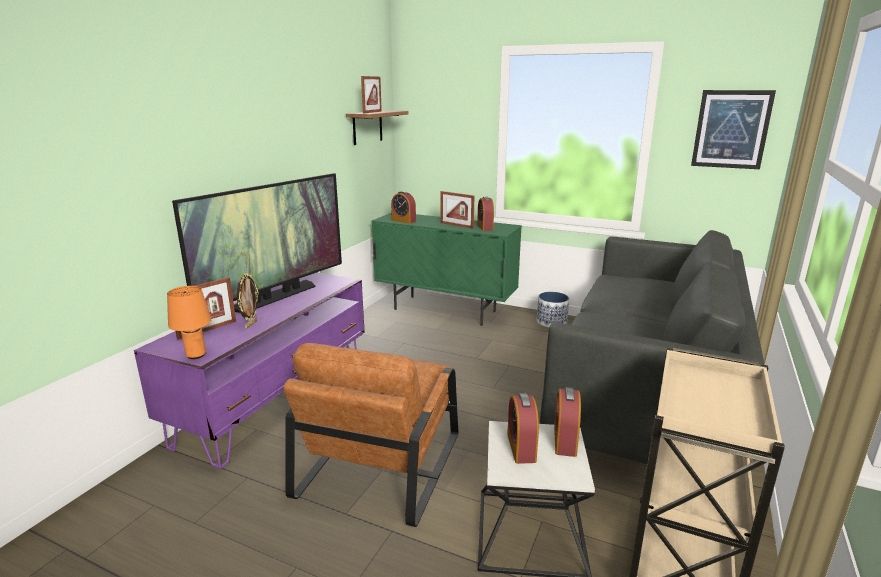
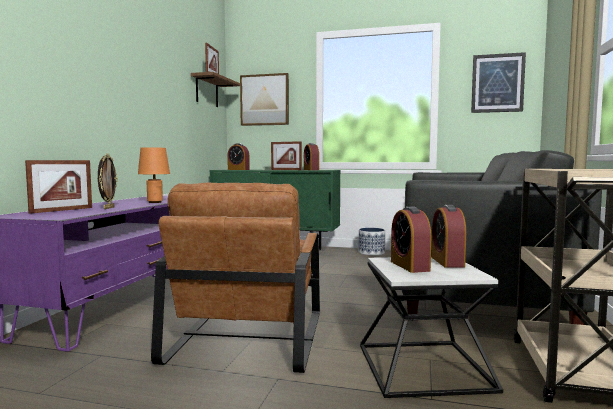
camera: 10 degrees left, 15 degrees down
(196, 355) = (53, 217): orange table lamp -> orange table lamp (155, 202)
(275, 297) = (129, 201): television -> none
(438, 129) = (264, 100): none -> picture

